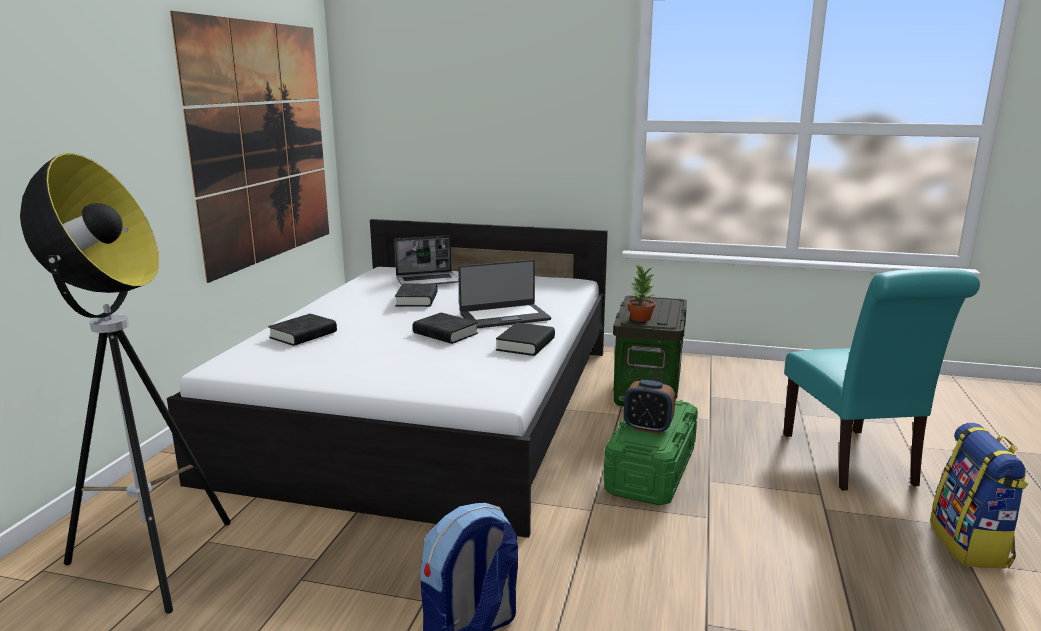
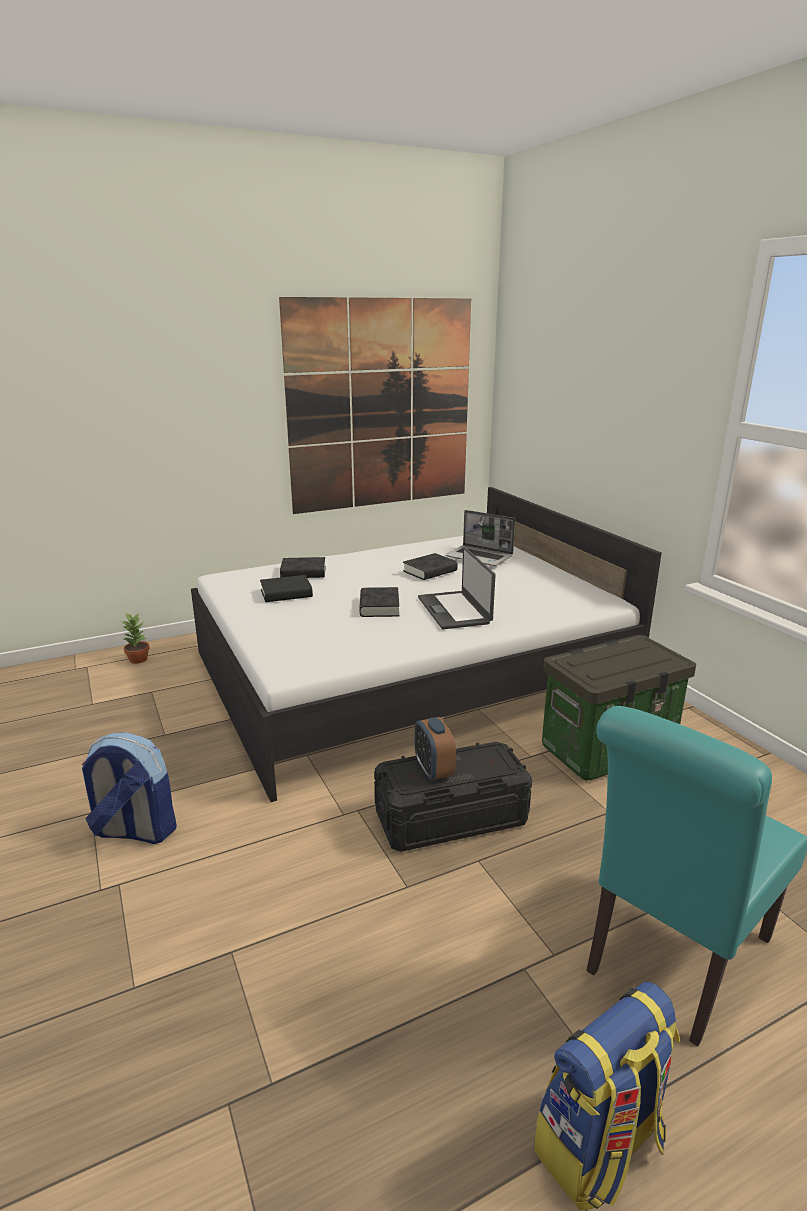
camera: 50 degrees right, 5 degrees up
(151, 564) = (115, 689): floor lamp -> none
(504, 316) = (455, 610): laptop -> laptop turned 45 degrees clockwise
(526, 344) = (407, 641): black book -> black book (286, 593)
(640, 318) = (581, 662): potted plant -> potted plant (138, 659)
(651, 470) = (451, 818): green storage box -> black storage box

